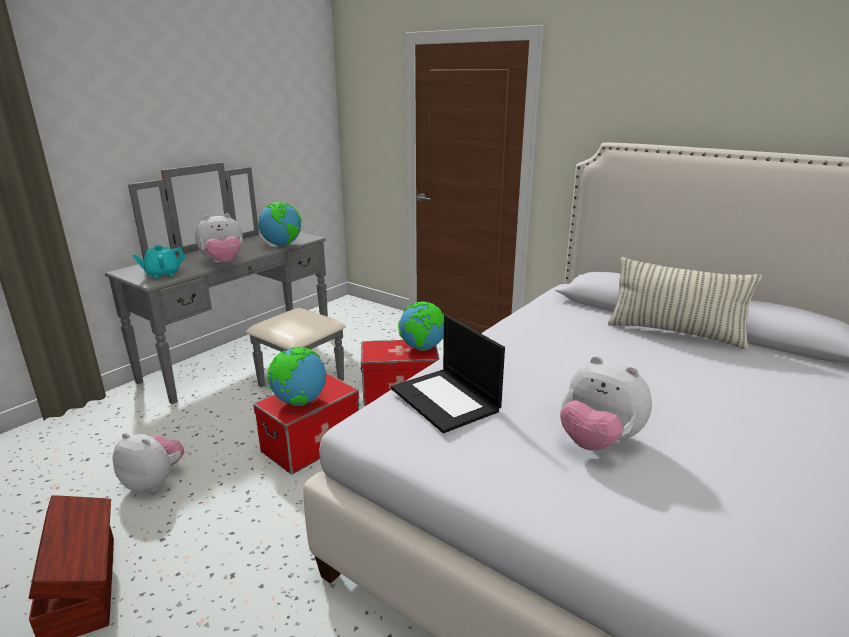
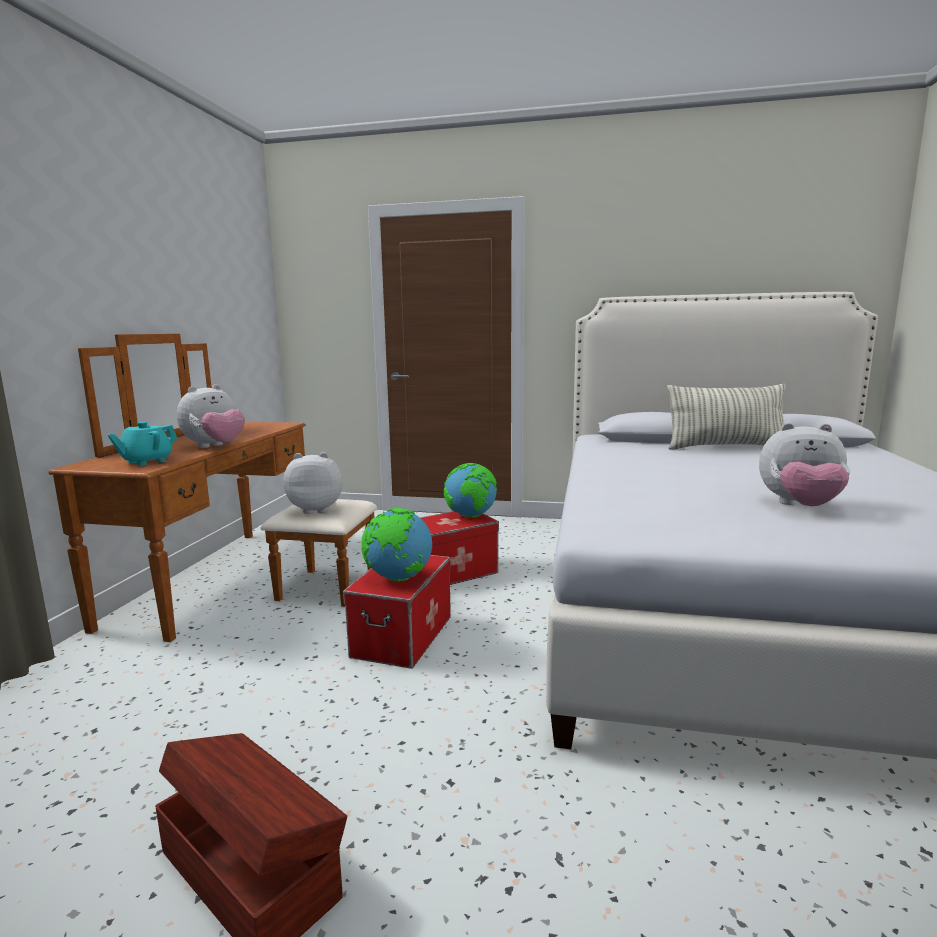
camera: 25 degrees left, 10 degrees down
(154, 482) = (233, 725): plush toy -> plush toy (317, 509)
(254, 361) = (242, 580): grey dresser -> brown dresser
(282, 245) = (264, 430): globe -> none
(446, 400) = (640, 503): laptop -> none

